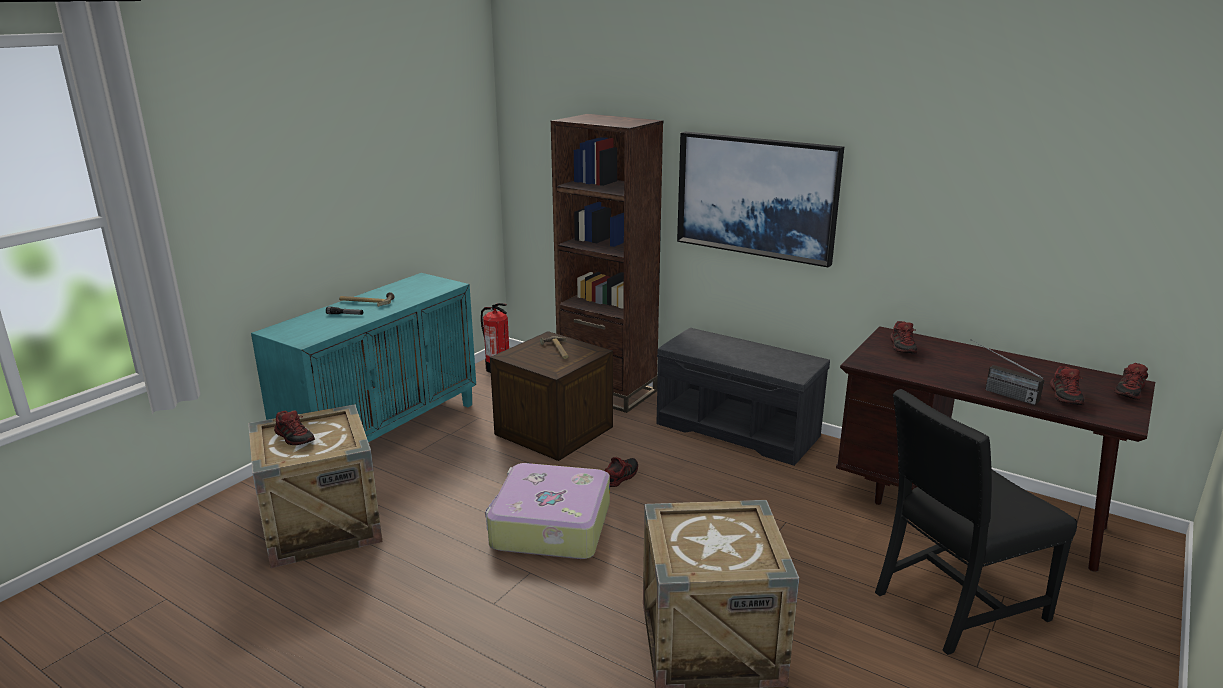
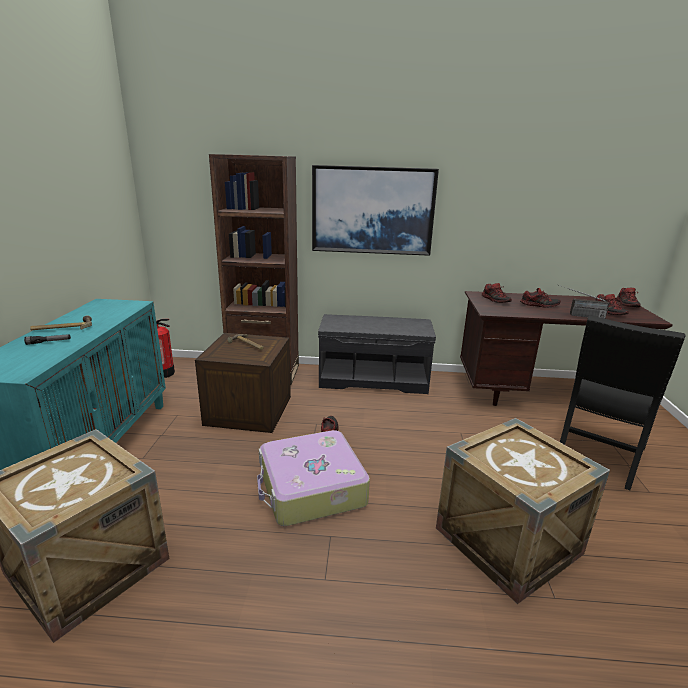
camera: 30 degrees left, 0 degrees up
(295, 437) = (48, 483): shoe -> shoe (539, 305)

